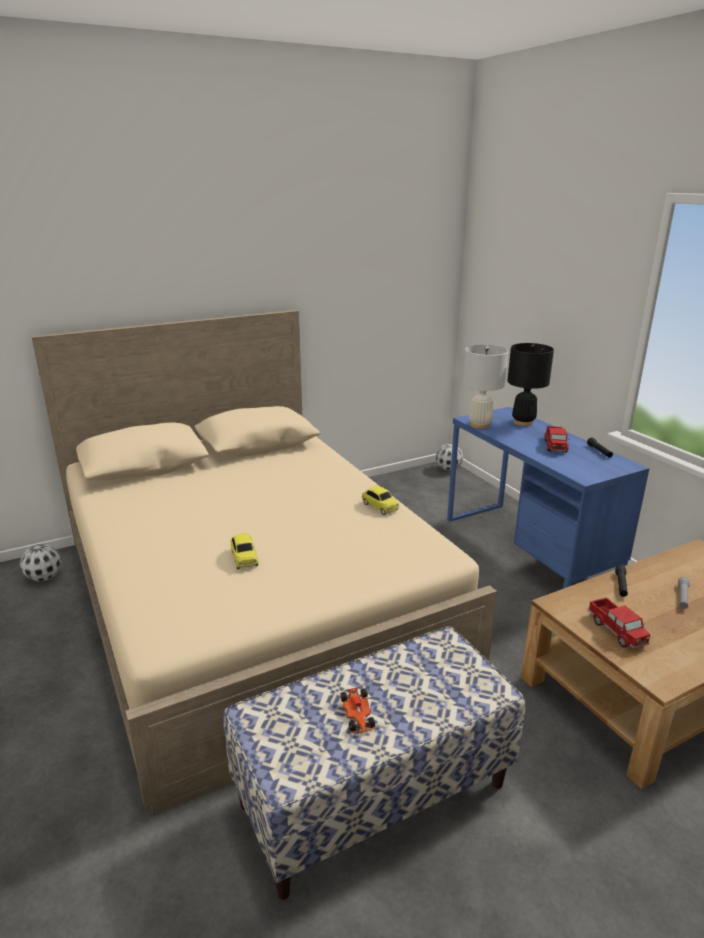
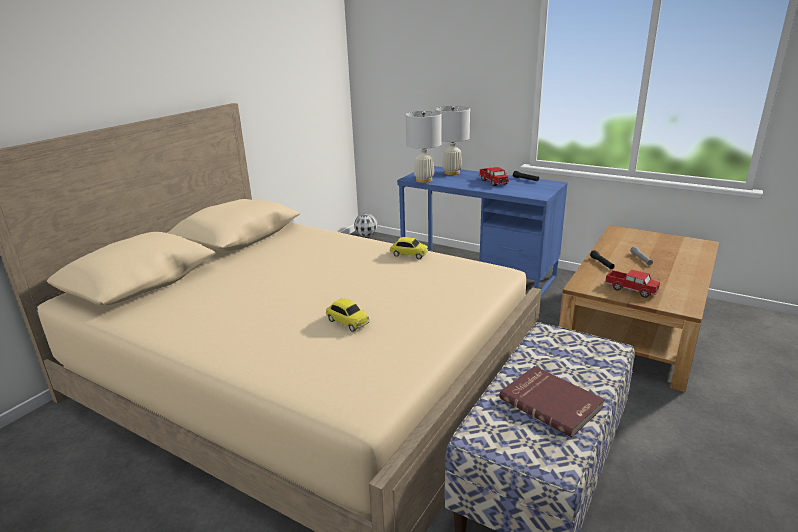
camera: 30 degrees left, 0 degrees up
(44, 577) = (44, 443): football -> none
(358, 715) = (551, 402): toy car -> red book
(523, 422) = (452, 173): black table lamp -> white table lamp

